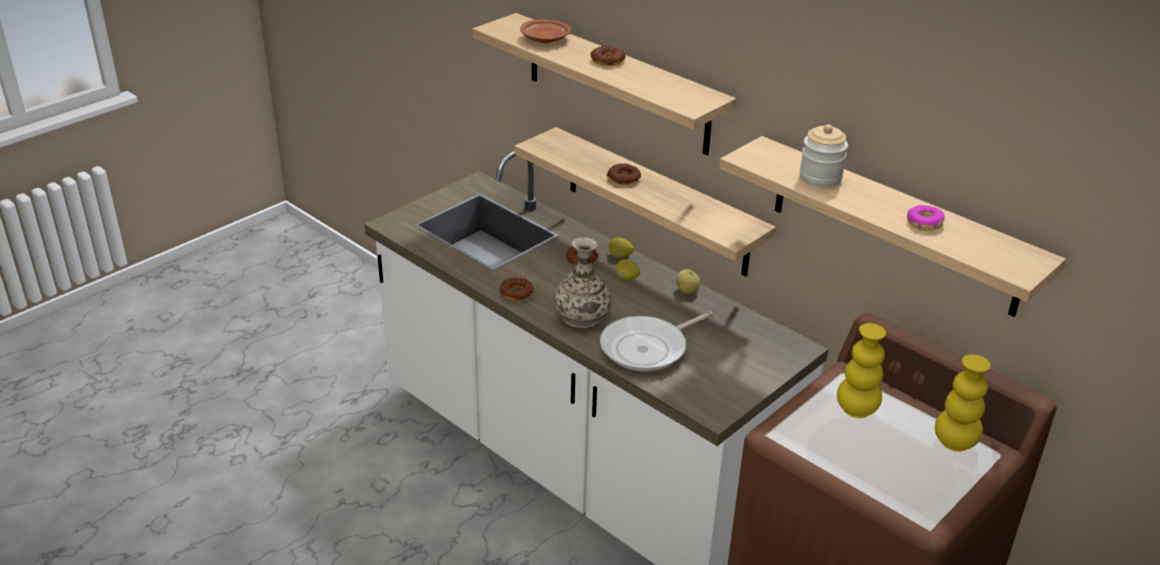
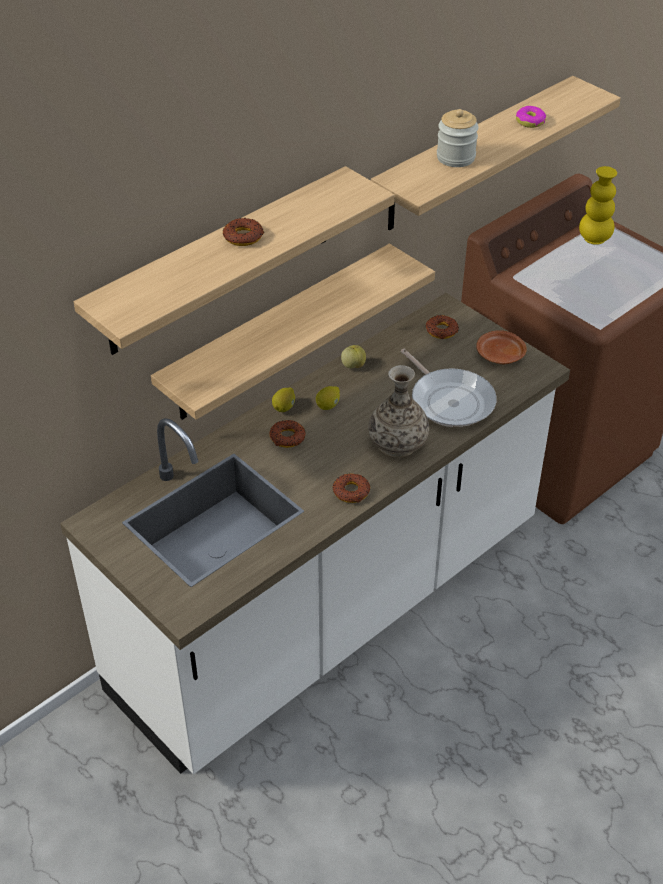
camera: 85 degrees left, 10 degrees up
(544, 39) = (170, 279): brown plate -> brown plate (500, 355)
(623, 178) = (288, 329): donut -> donut (441, 330)
(856, 410) = (562, 278): yellow vase -> none

